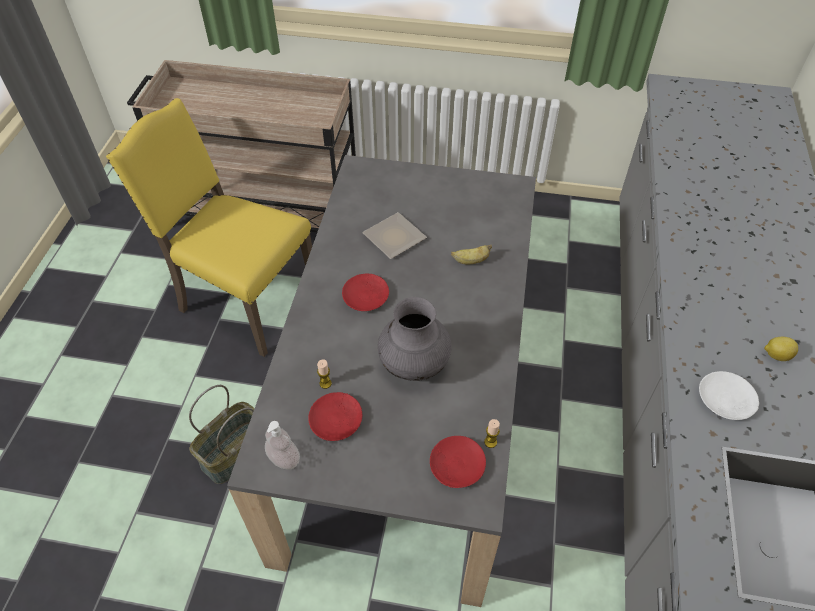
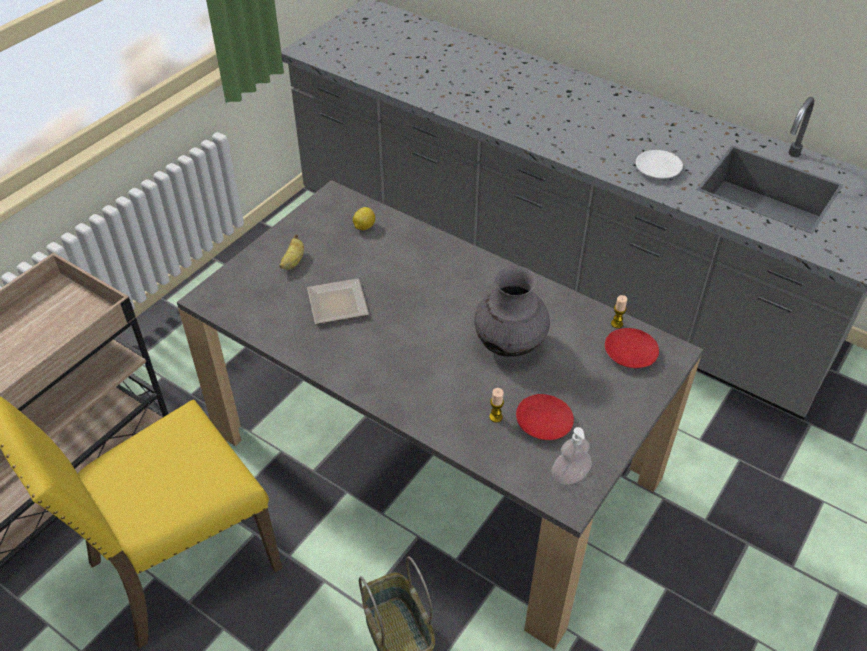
camera: 65 degrees left, 5 degrees down
(366, 296) = (402, 351): red plate -> none
(470, 261) = (408, 262): banana -> banana (293, 262)
(776, 355) = (631, 129): lemon -> lemon (364, 227)

